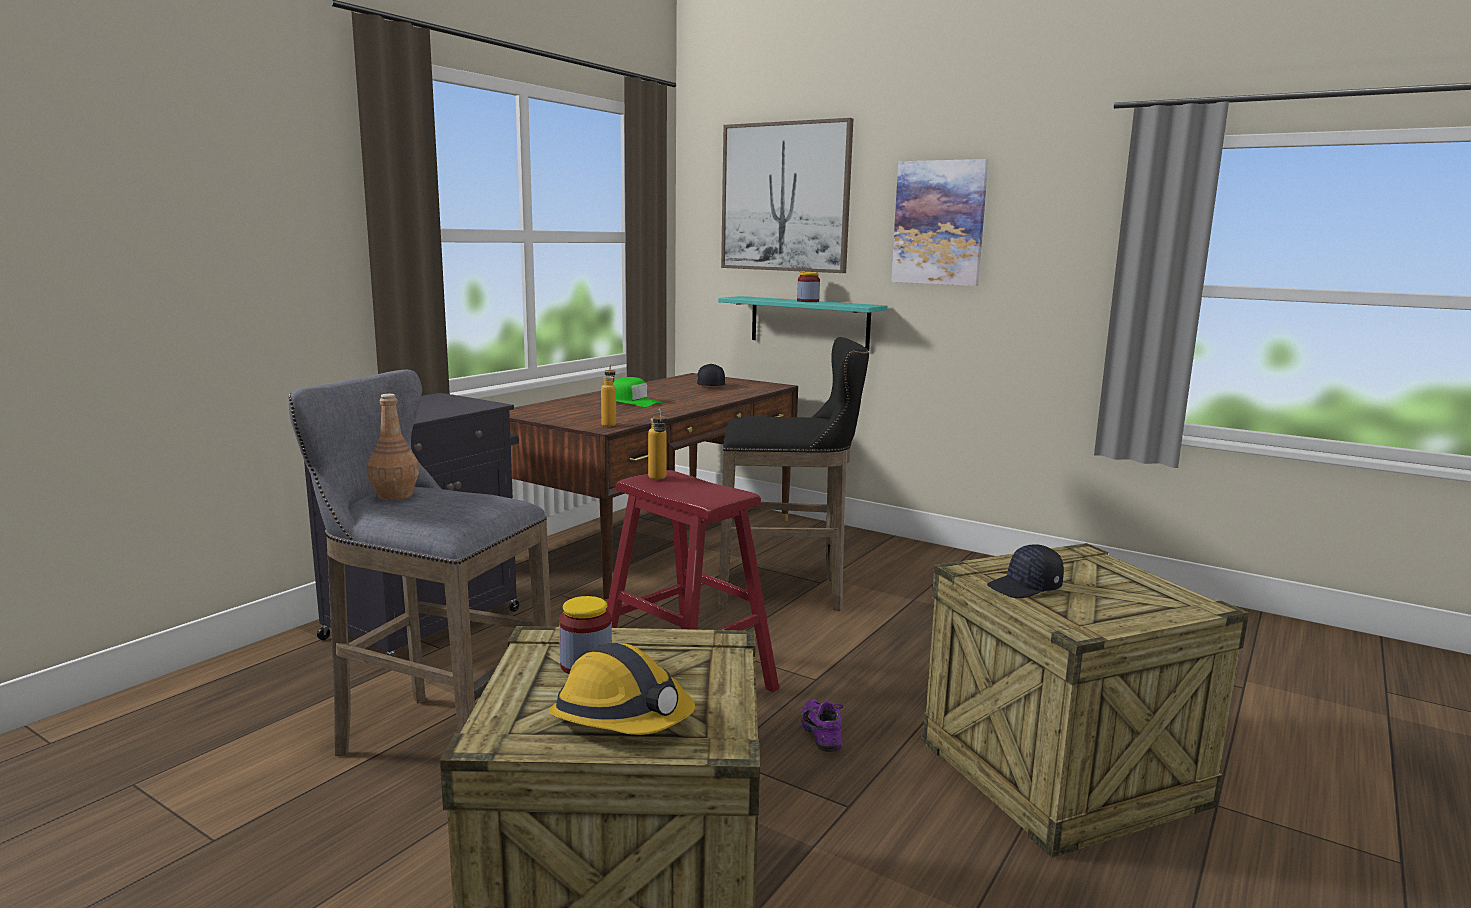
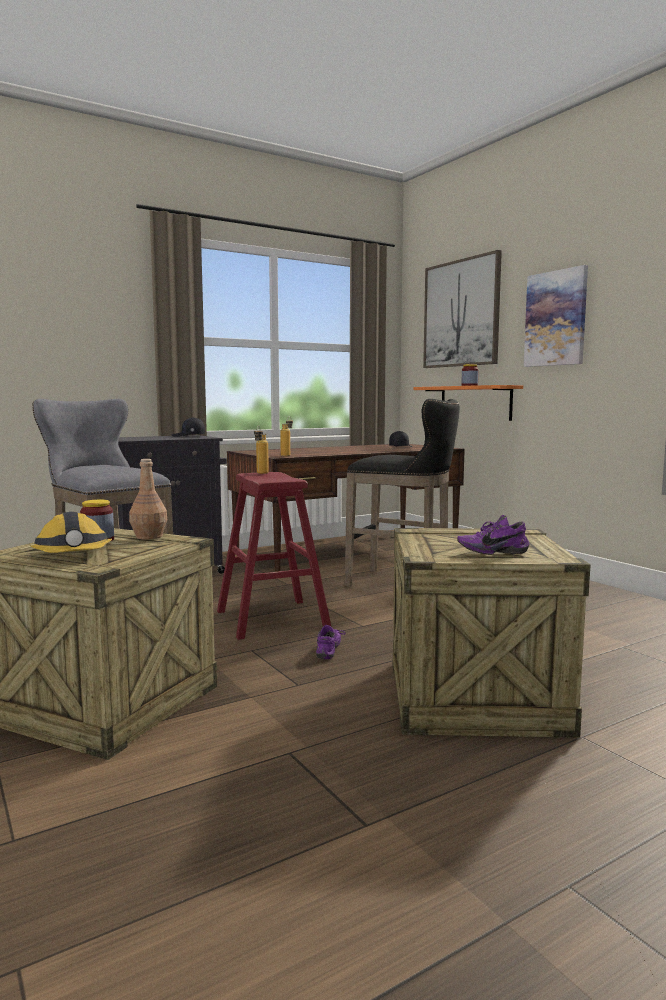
camera: 25 degrees right, 5 degrees down
(394, 495) = (91, 465): brown bottle -> brown bottle (149, 536)
(633, 402) = (328, 450): green cap -> none
(809, 322) = (475, 402): turquoise shelf -> orange shelf
(1025, 587) = (436, 541): black cap -> black cap (188, 436)
(1124, 603) = (492, 552): none -> purple shoe

